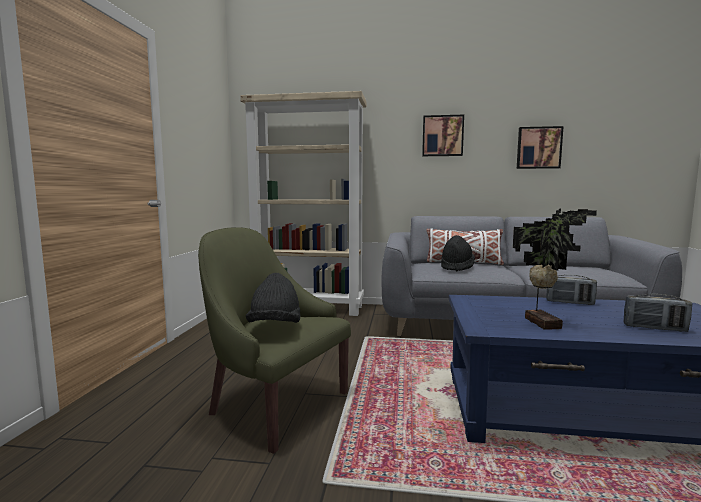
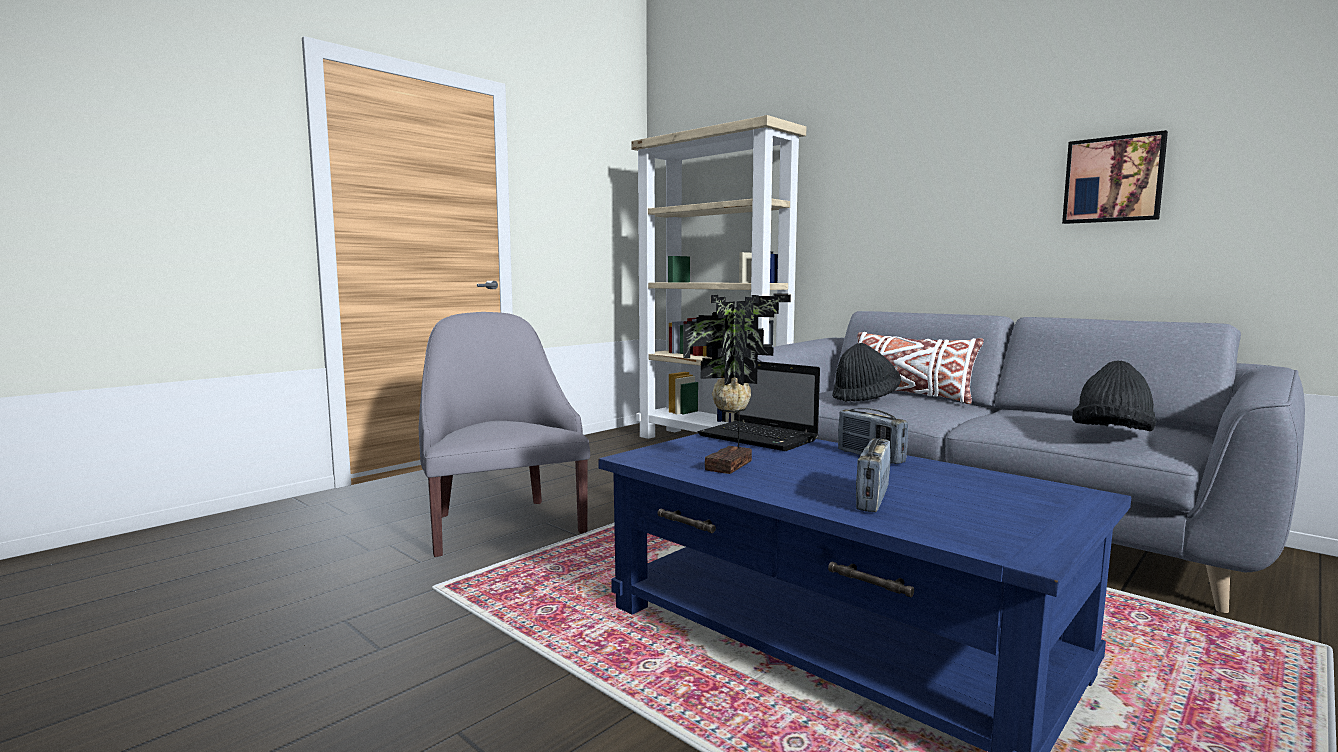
camera: 35 degrees right, 0 degrees up
(275, 327) = (482, 426): black hat -> black hat (1112, 434)
(275, 405) = (501, 524): green armchair -> grey armchair
(442, 136) = (926, 171): picture -> none
(493, 301) = (760, 438): none -> laptop
(654, 328) = (872, 499): radio -> radio turned 60 degrees clockwise

